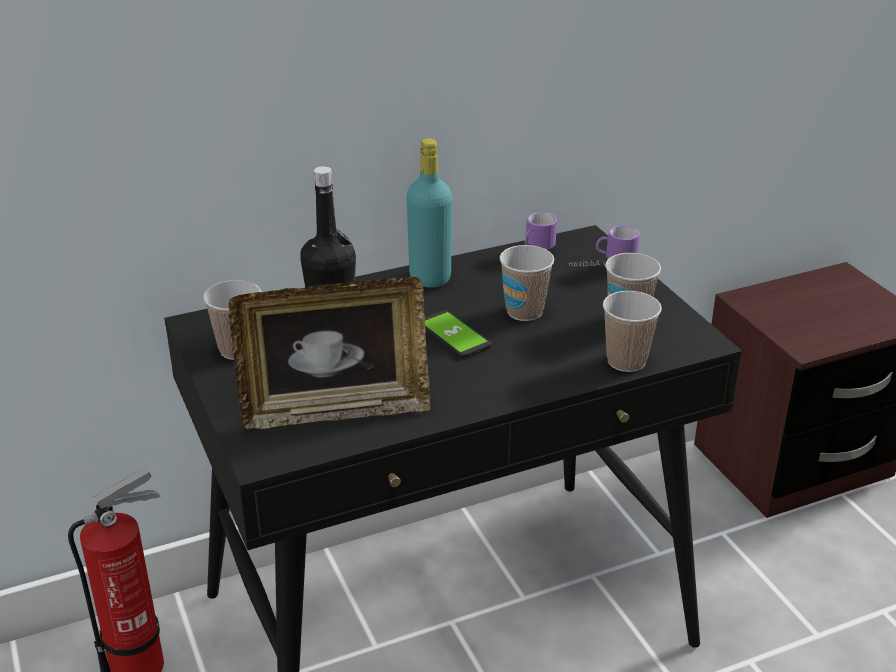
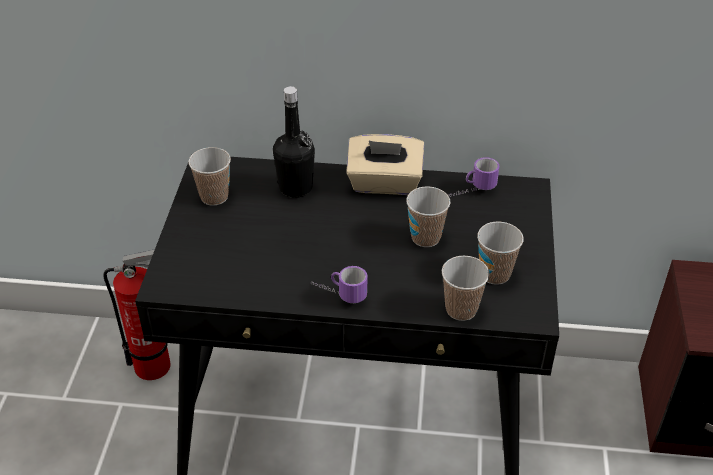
camera: 30 degrees right, 10 degrees up
(335, 410) = (234, 268): picture frame -> none
(430, 278) = (384, 183): turquoise bottle -> beige tissue box
(454, 335) = (359, 239): phone -> none
(602, 266) = (519, 218): mug -> mug (338, 294)

